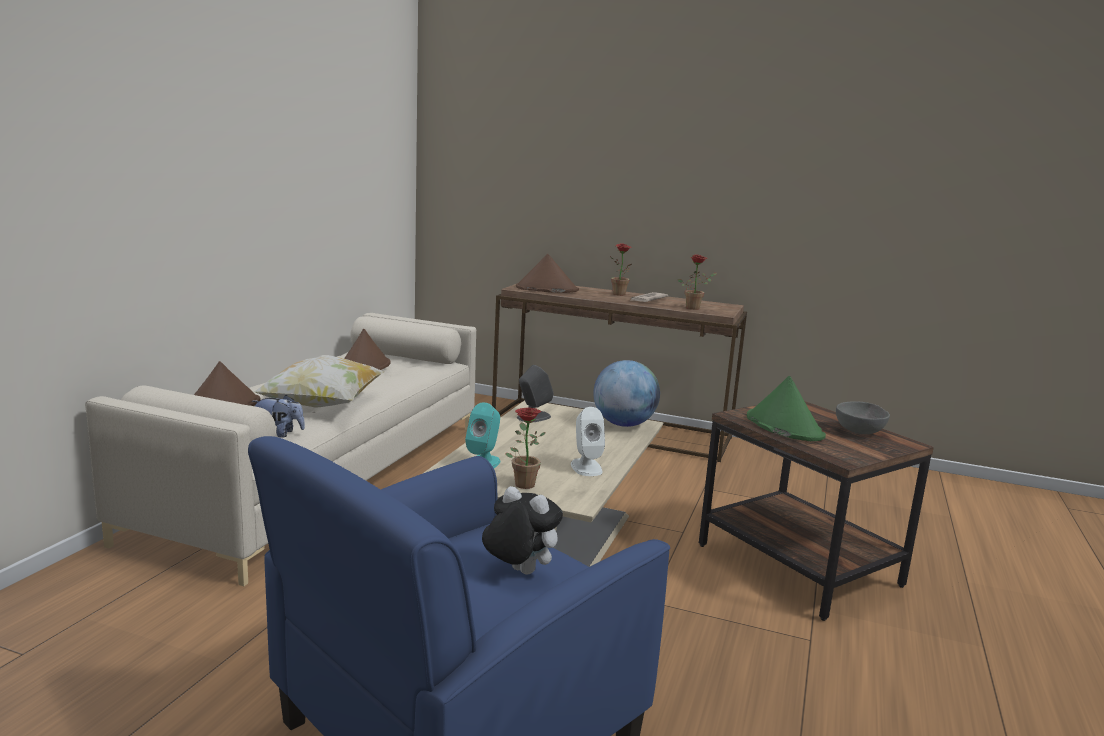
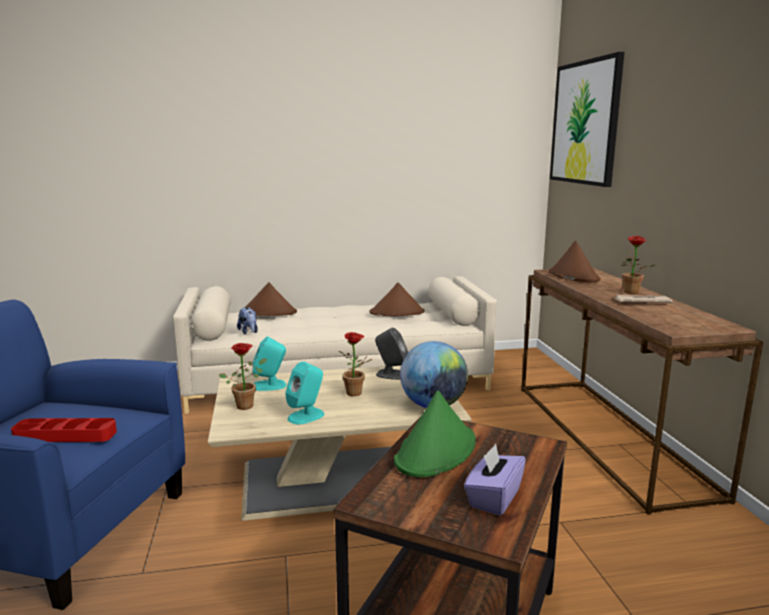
camera: 60 degrees right, 0 degrees up
(322, 406) = (310, 325): pillow -> none
(486, 131) = (585, 123): none -> picture
(518, 572) = (65, 435): plush toy -> red tray
(586, 467) = (306, 416): white speaker -> turquoise speaker
(695, 308) = (662, 319): potted plant -> potted plant (357, 393)
(860, 432) = (493, 498): grey bowl -> purple tissue box

